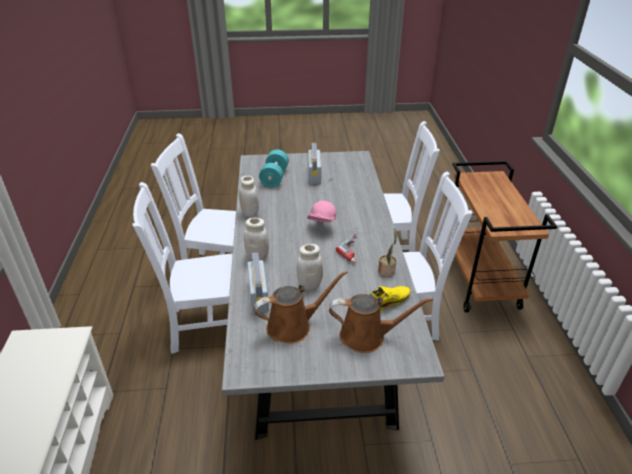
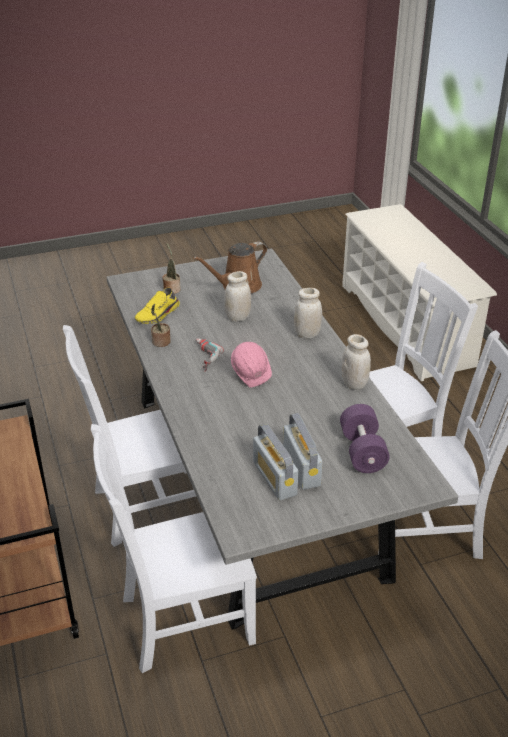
camera: 165 degrees right, 0 degrees up
(258, 296) = (282, 302): radio -> radio (274, 478)
(274, 177) = (362, 451): turquoise dumbbell -> purple dumbbell
(367, 336) = (171, 289): brown watering can -> potted plant

